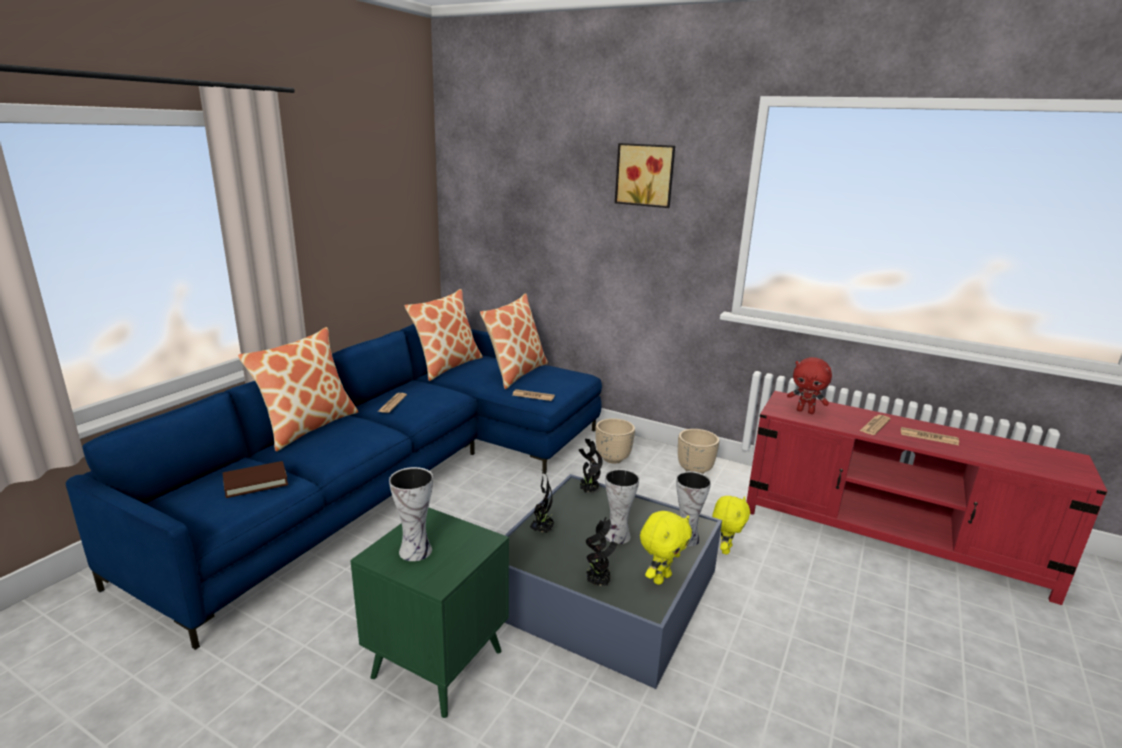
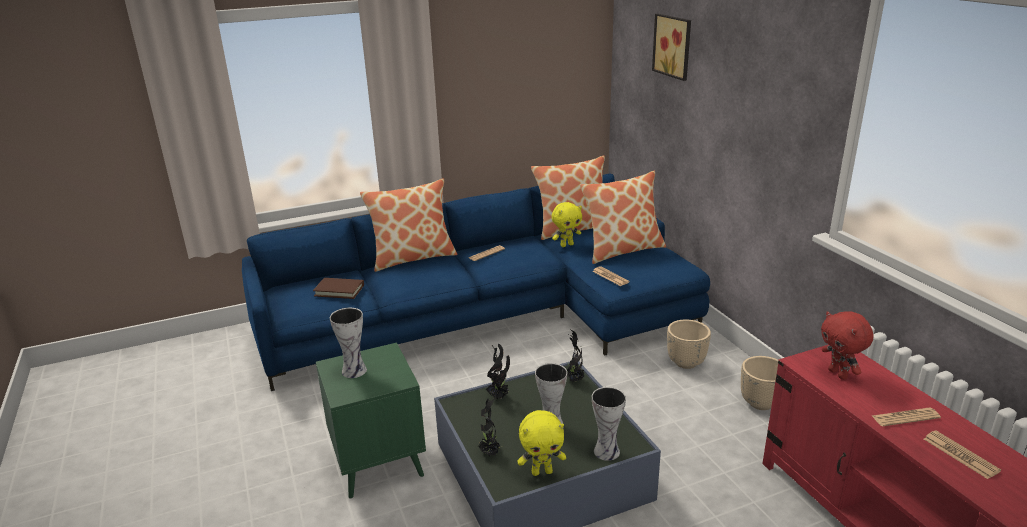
camera: 40 degrees right, 5 degrees up
(645, 175) = (765, 60): picture -> picture (674, 46)
(725, 549) = (694, 487): yellow plush toy -> yellow plush toy (566, 245)

